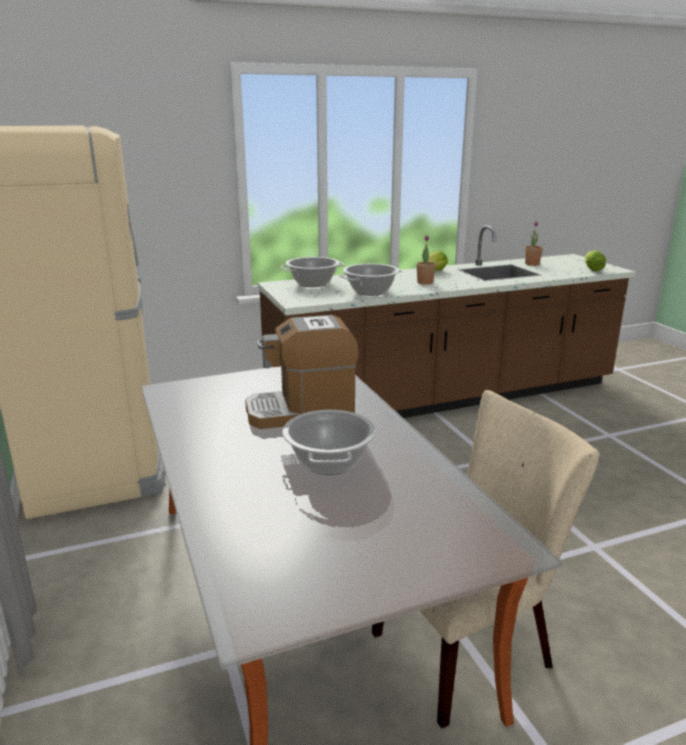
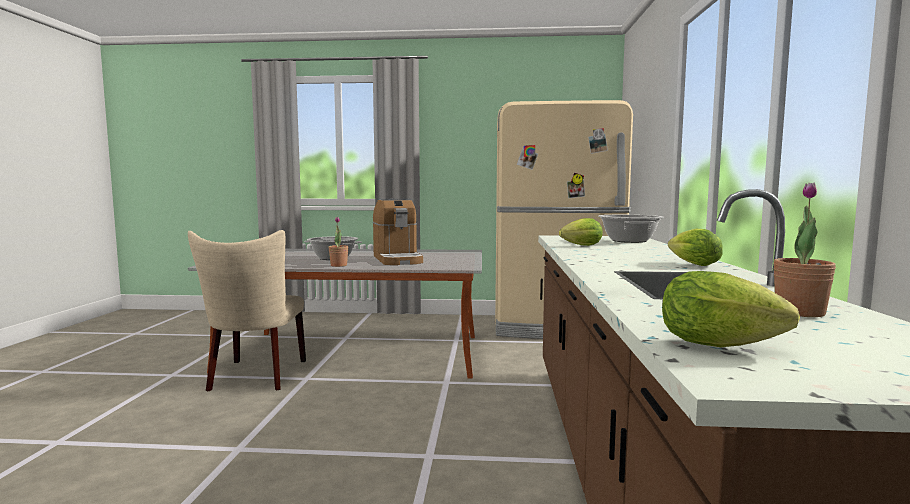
camera: 115 degrees right, 15 degrees down
(301, 411) = (397, 259): coffee machine -> coffee machine turned 150 degrees clockwise
(370, 291) = (579, 245): cooking pot -> lettuce
(425, 282) = (615, 257): potted plant -> potted plant (338, 265)

